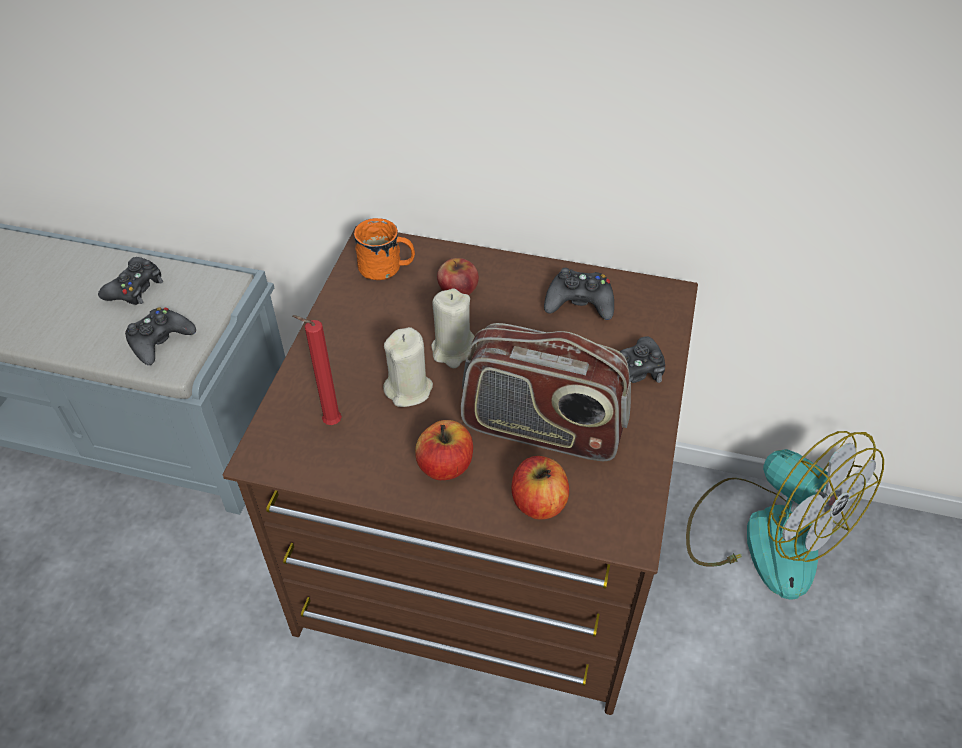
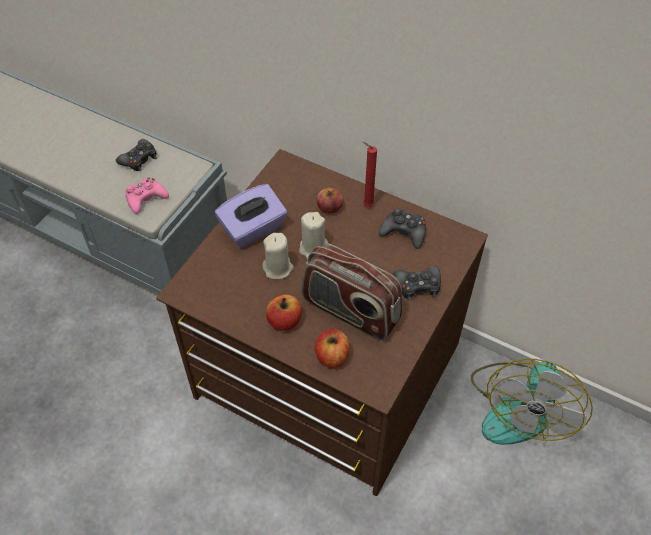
camera: 15 degrees right, 5 degrees up
(160, 341) = (146, 198): black game controller -> pink game controller
(329, 423) = (225, 279): red candle -> red candle (366, 205)
(352, 341) = (253, 229): none -> purple tissue box
(387, 269) = (289, 184): orange mug -> none
(763, 534) = (519, 407): fan -> fan turned 45 degrees clockwise

